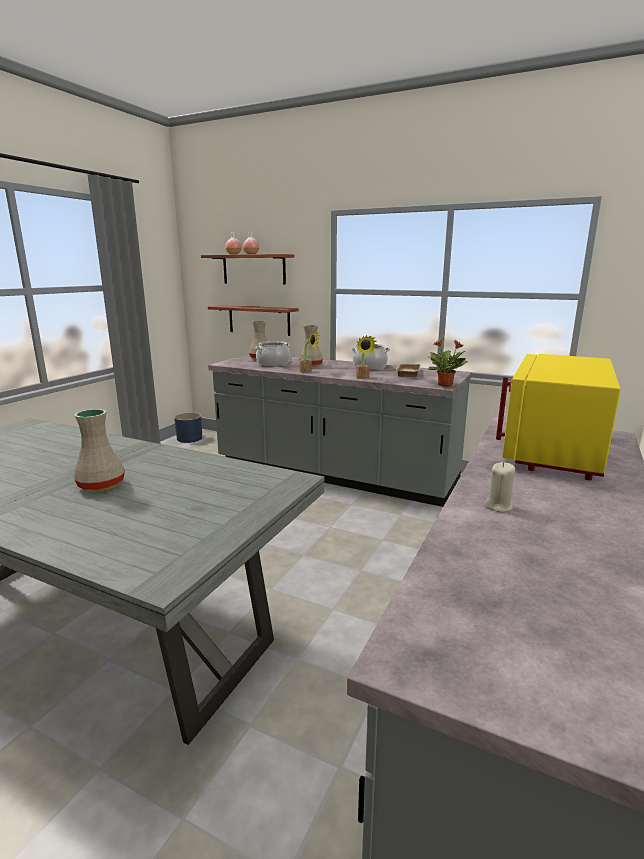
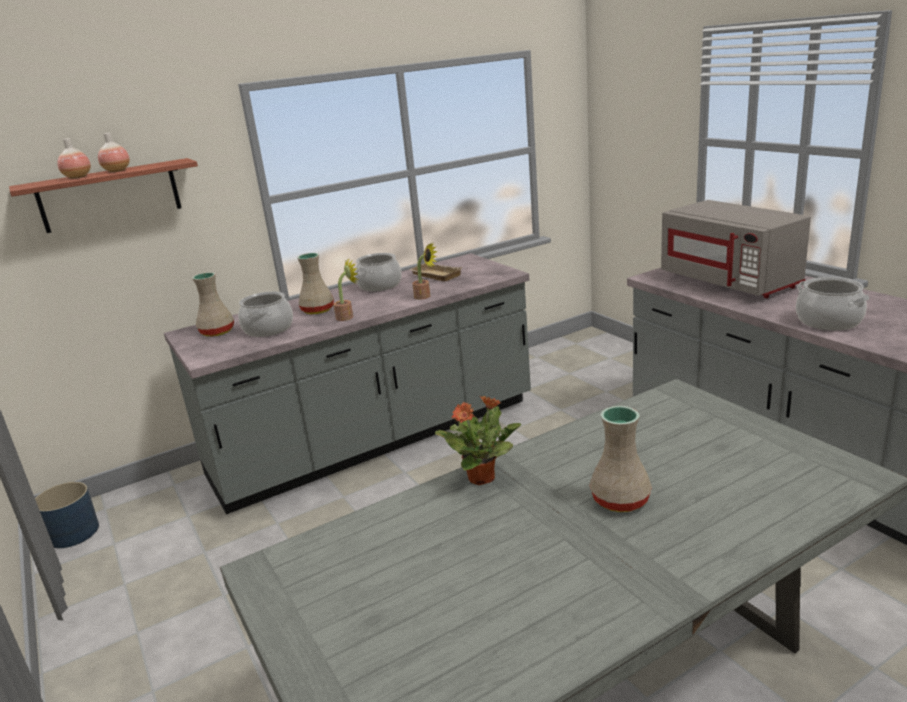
camera: 55 degrees left, 5 degrees up
(259, 320) = (140, 277): shelf -> none
(445, 385) = (508, 272): potted plant -> potted plant (482, 477)
(498, 506) = (829, 321): beige candle -> cooking pot
(554, 450) = (730, 281): yellow microwave -> grey microwave

